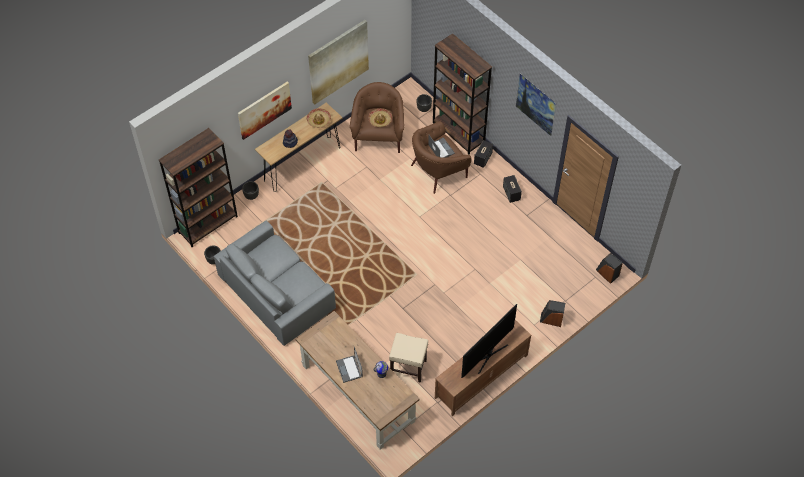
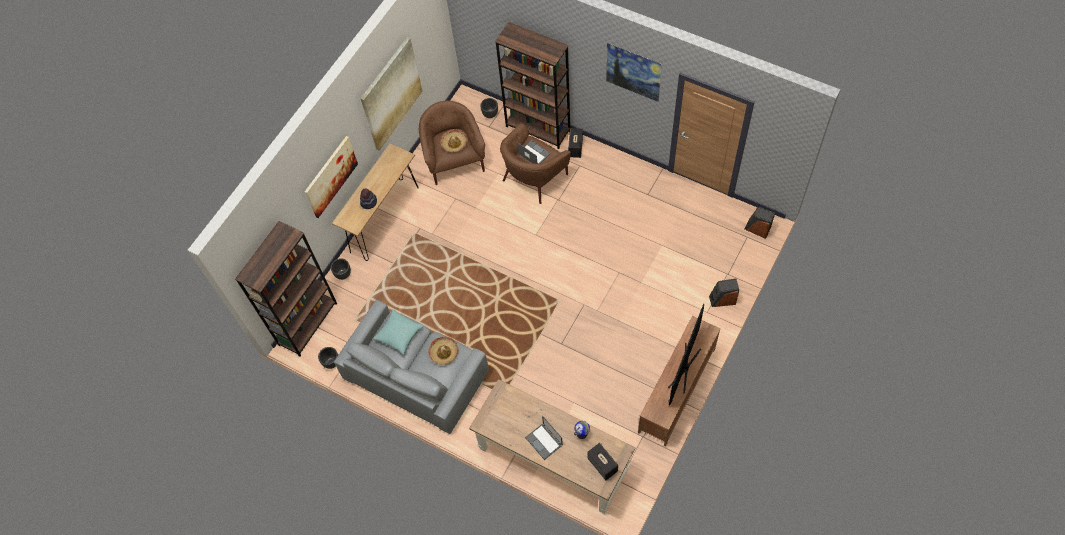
camera: 15 degrees left, 5 degrees up
(273, 254) = (399, 334): none -> turquoise pillow
(319, 120) = (390, 166): hat -> hat (444, 352)
(408, 368) = (596, 408): beige stool -> none
(511, 193) = (622, 176): speaker -> speaker (602, 465)

